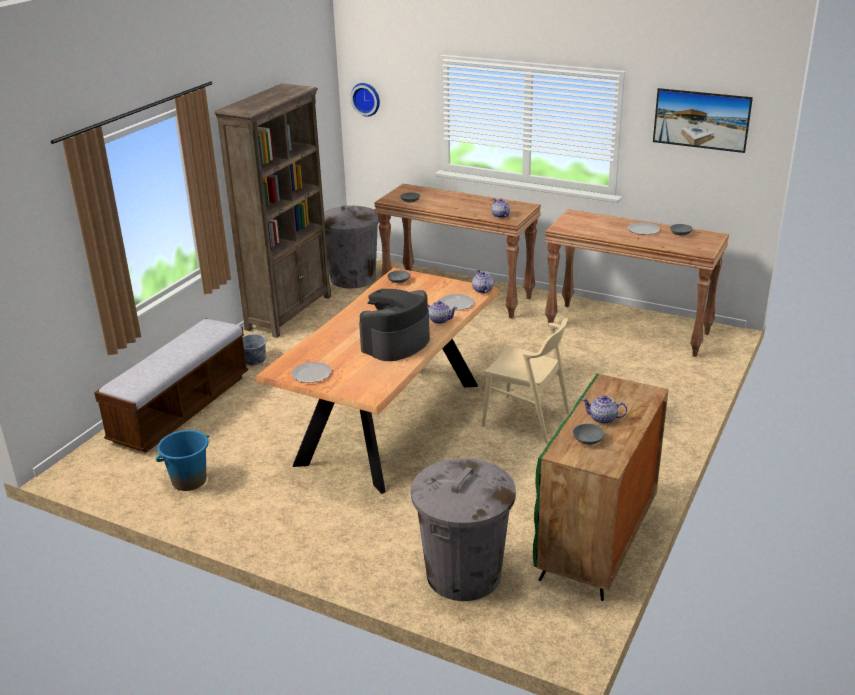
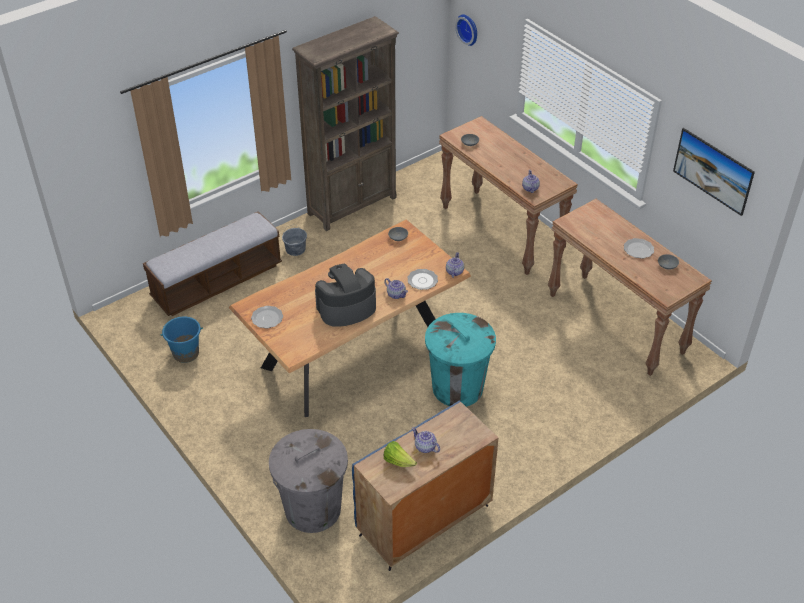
camera: 25 degrees right, 15 degrees up
(353, 278) = (427, 181): grey trash can -> none
(526, 419) = (457, 388): beige chair -> turquoise trash can
(587, 439) = (398, 461): grey bowl -> lettuce
(597, 541) = (424, 521): green cabinet -> blue cabinet

